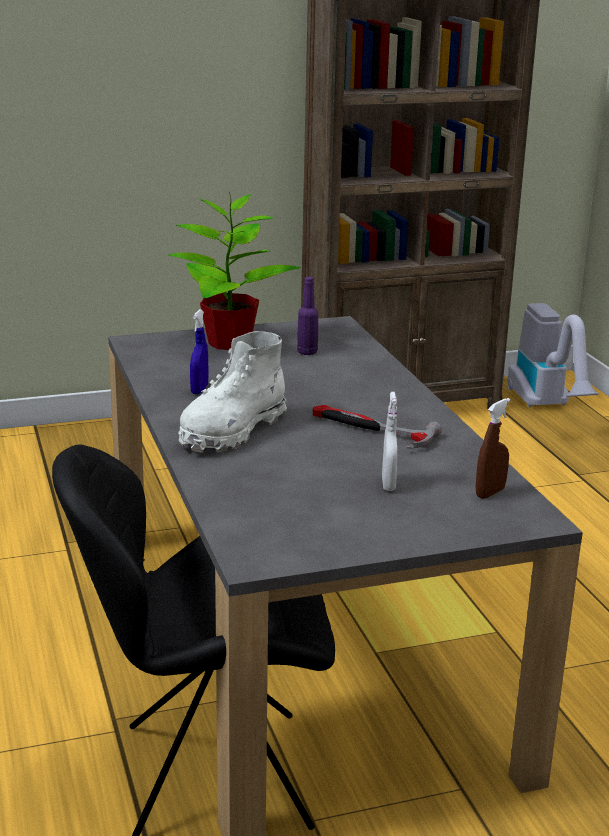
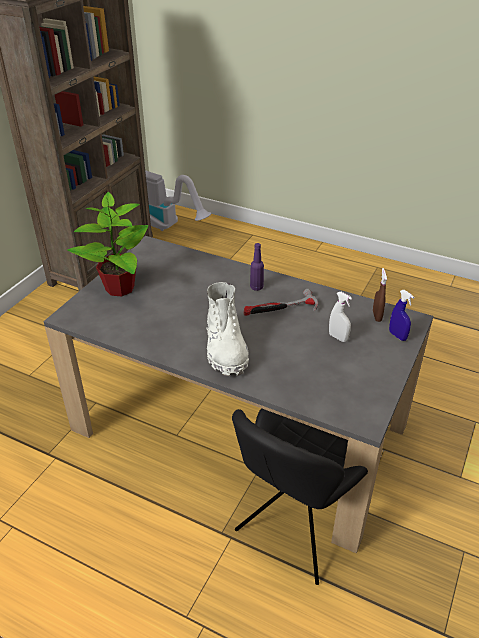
camera: 45 degrees left, 15 degrees up
(199, 390) = (163, 331): blue spray bottle -> blue spray bottle (397, 336)
(307, 352) = (168, 273): purple bottle -> purple bottle (256, 287)

